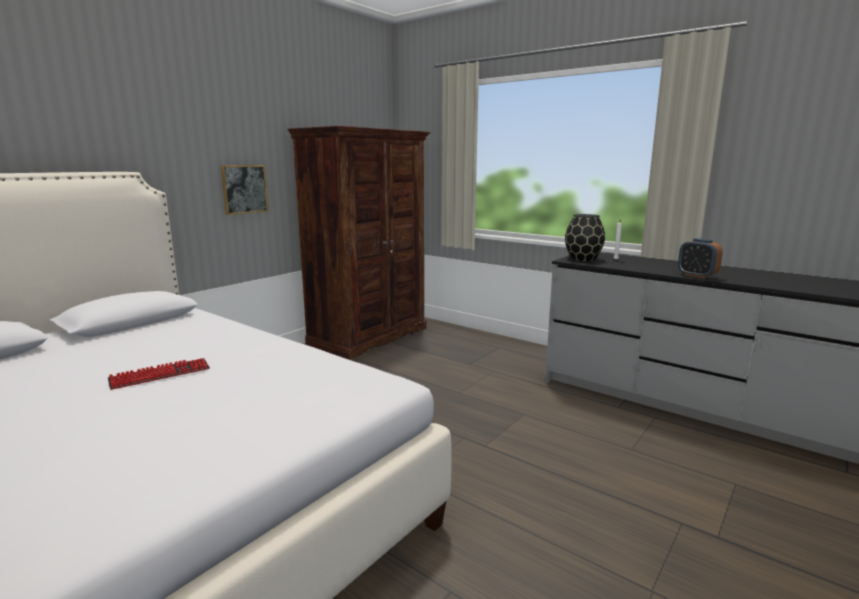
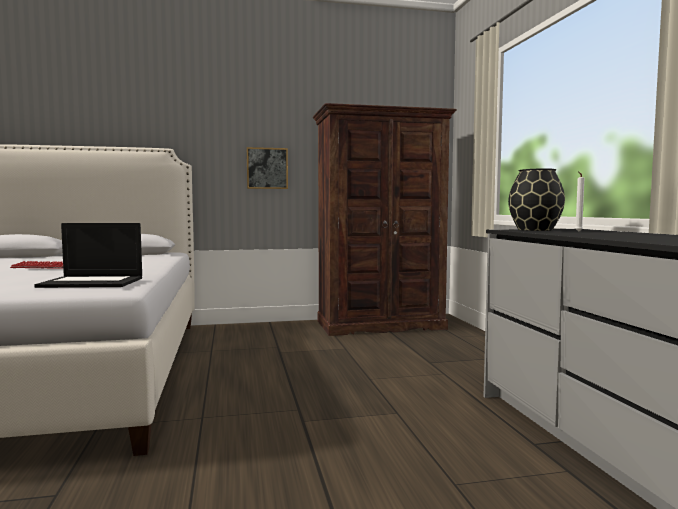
camera: 40 degrees right, 10 degrees down
(336, 384) = (93, 282): none -> laptop
(697, 275) = (631, 239): alarm clock -> none

